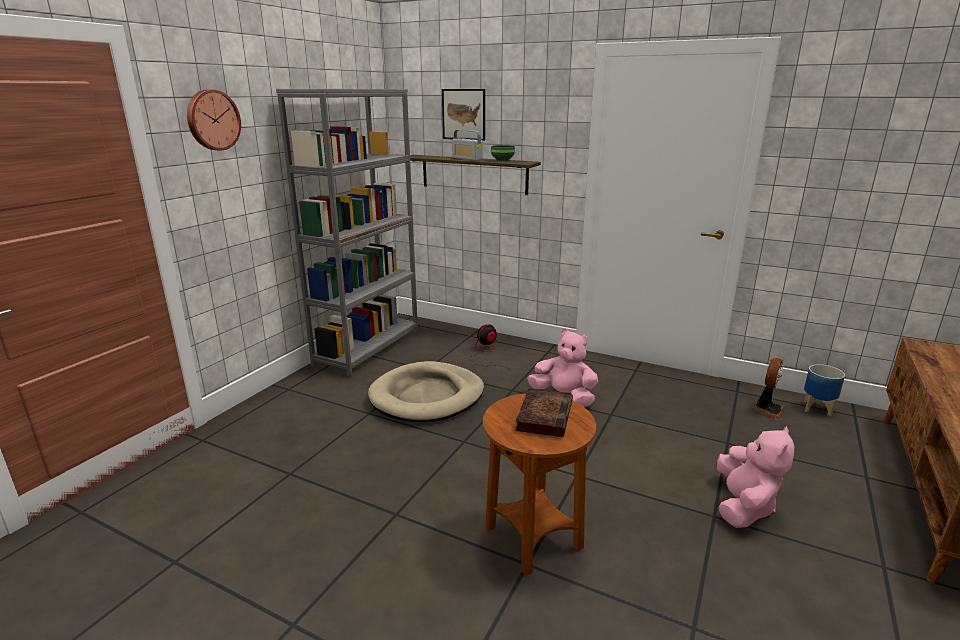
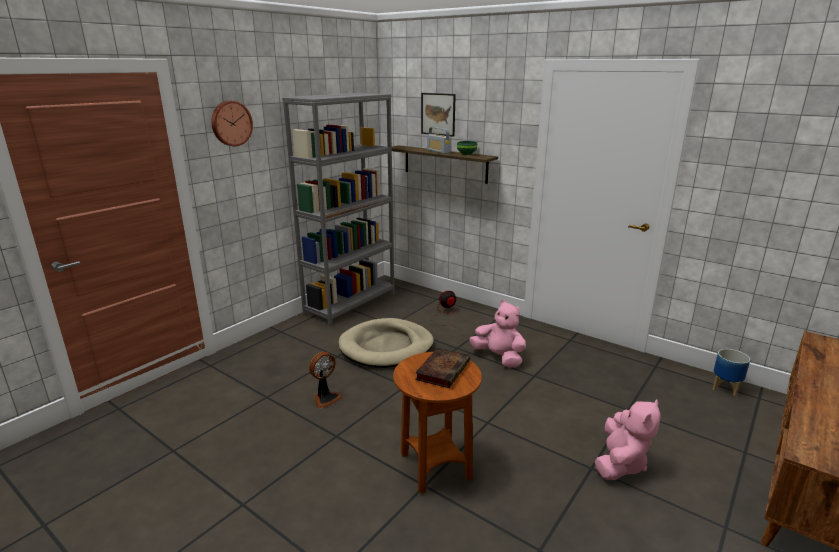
camera: 10 degrees right, 0 degrees up
(767, 409) = (677, 385): fan -> fan (325, 398)

